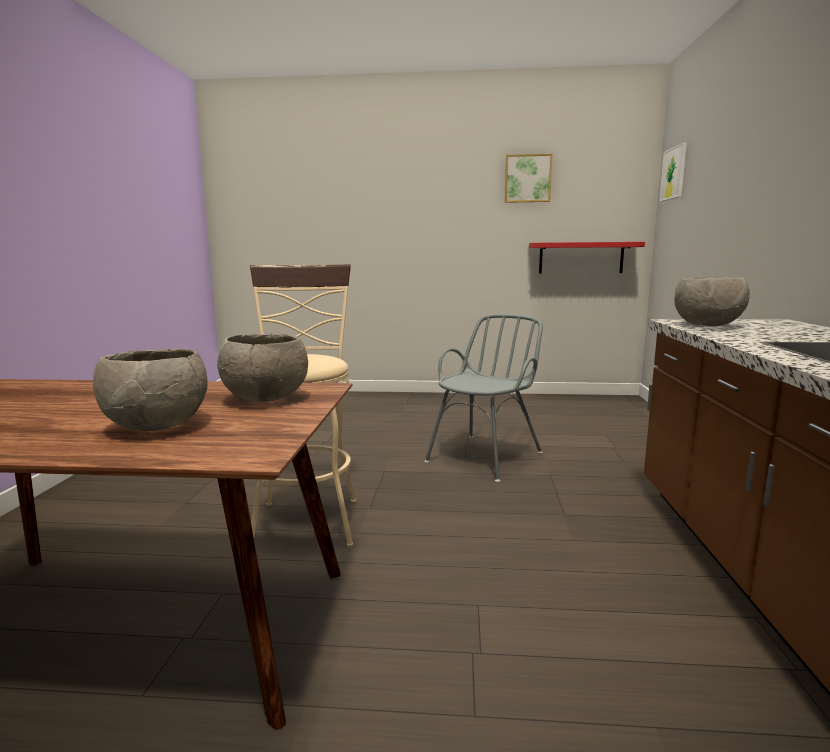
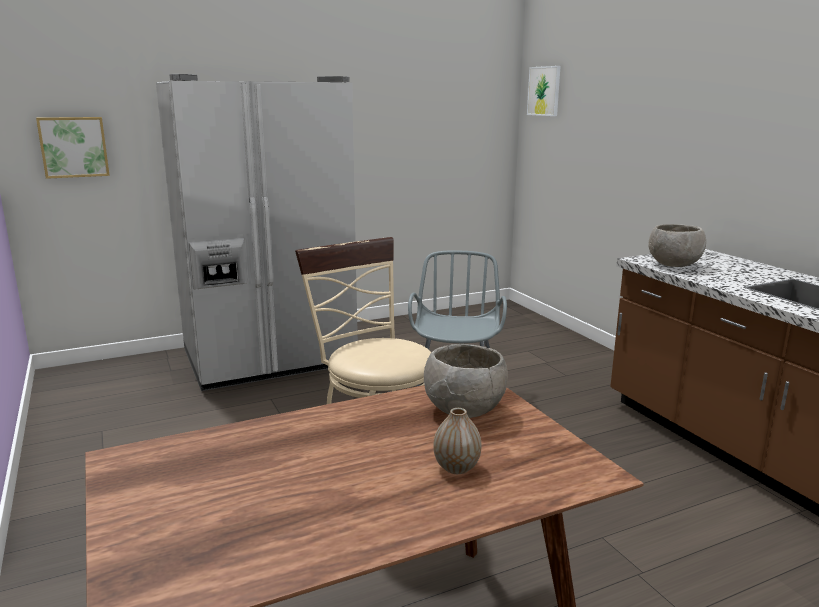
camera: 30 degrees left, 5 degrees up
(159, 426) = (456, 468): grey bowl -> vase
(370, 405) = (269, 358): none -> white fridge
(527, 178) = (406, 87): picture -> picture (74, 147)
(581, 258) = (457, 169): red shelf -> none

